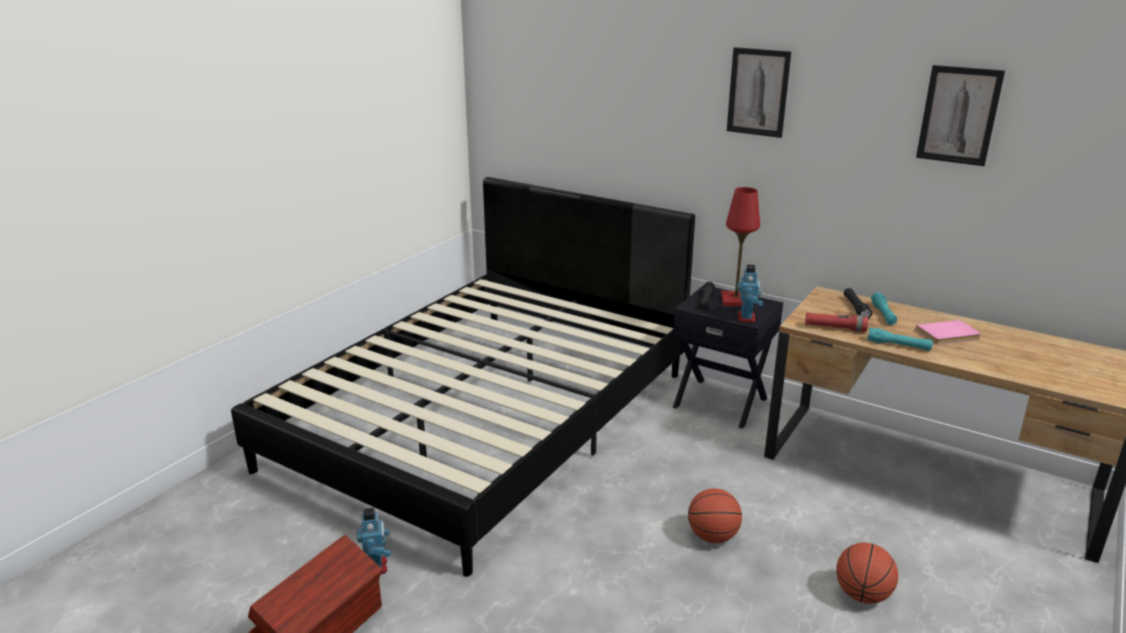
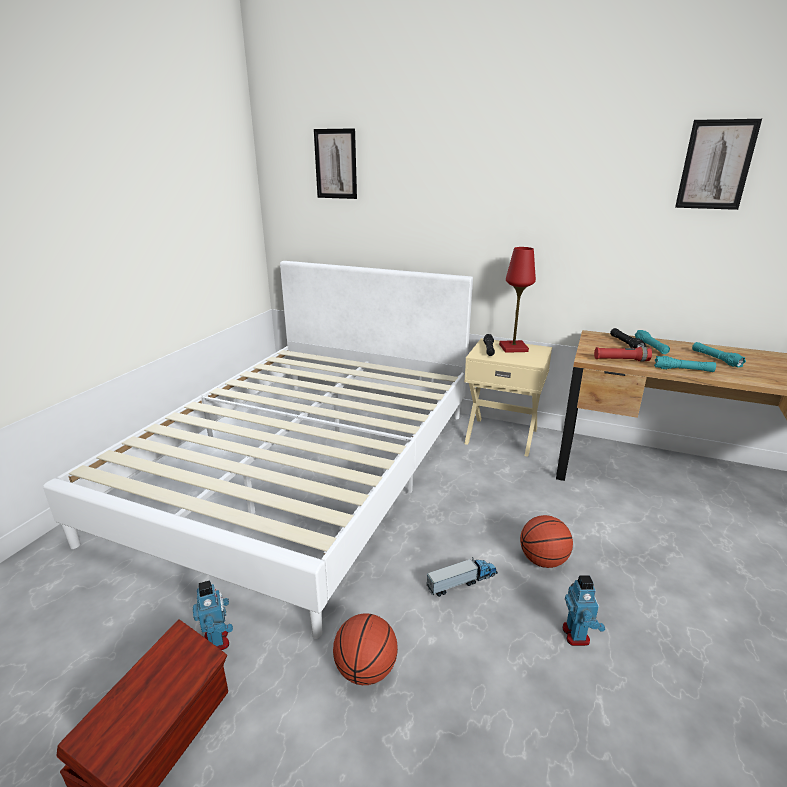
camera: 10 degrees left, 0 degrees up
(486, 418) = (305, 469): black bed -> white bed
(620, 546) = (462, 582): none -> toy truck
(721, 402) = (501, 435): black nightstand -> beige nightstand
(747, 318) = (530, 360): toy robot -> toy robot (576, 634)
(758, 92) = (529, 161): picture -> picture (336, 164)
(862, 595) = (700, 603): basketball -> basketball (365, 670)
(948, 335) = (715, 359): pink book -> turquoise flashlight

